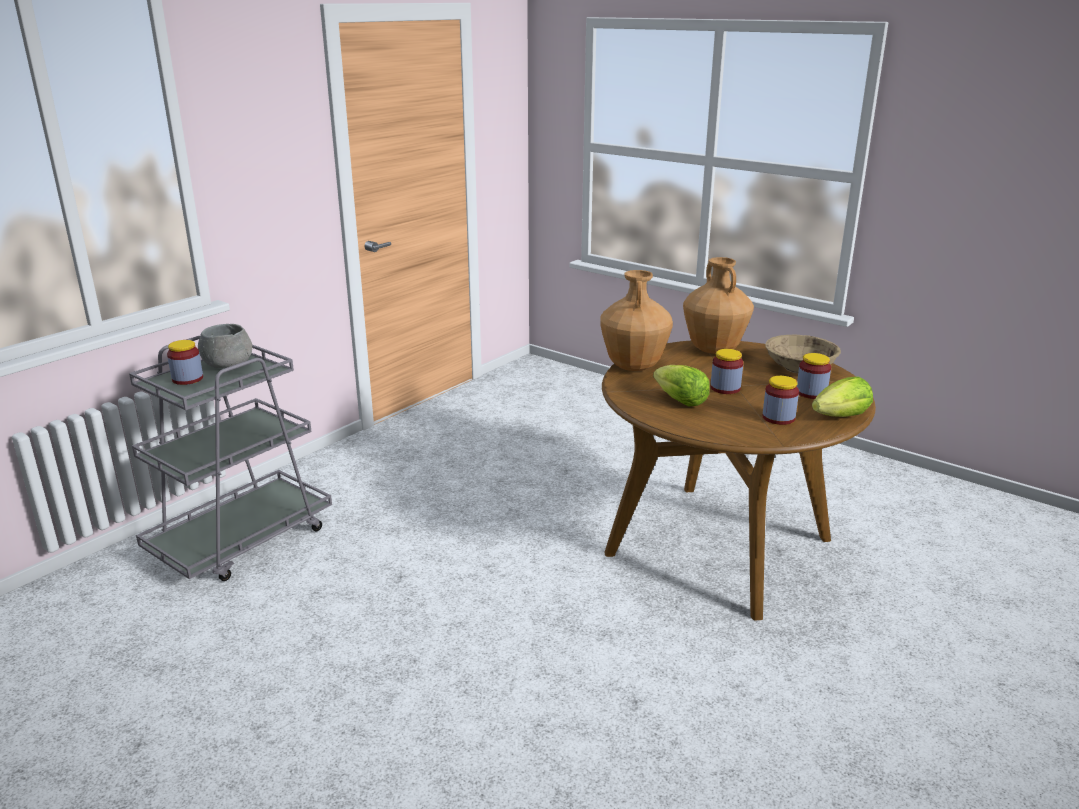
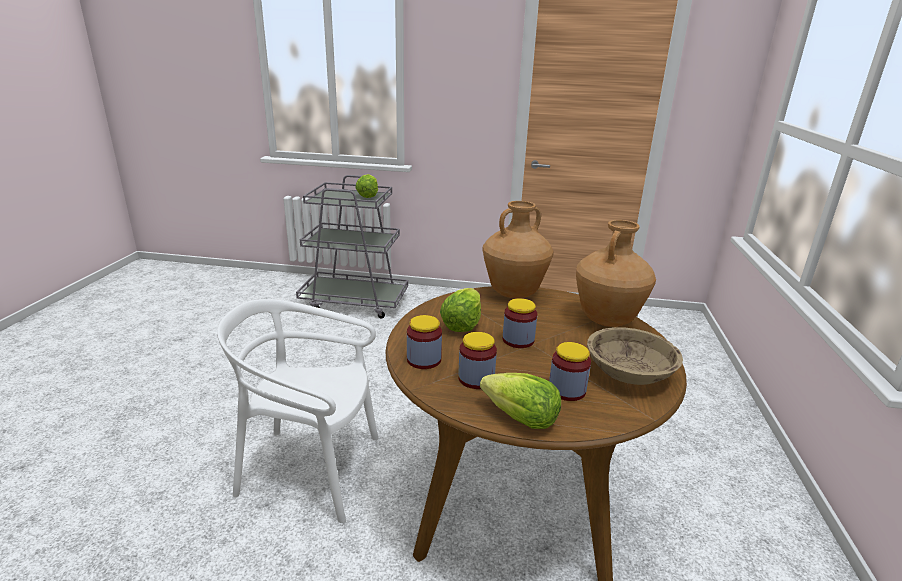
camera: 60 degrees right, 0 degrees up
(187, 379) = (340, 194): jar -> jar (424, 360)
(227, 363) = (368, 196): grey bowl -> lettuce
(598, 657) = (311, 469): none -> white chair

